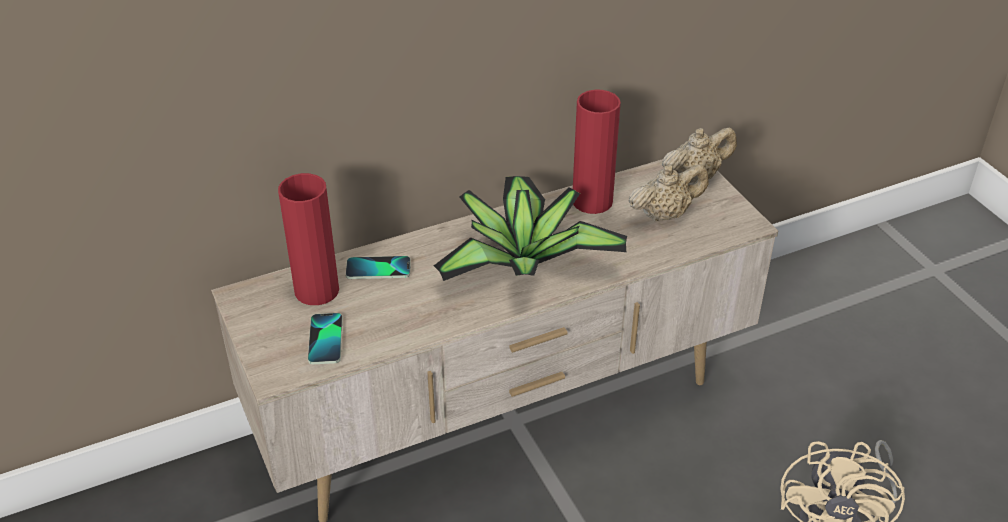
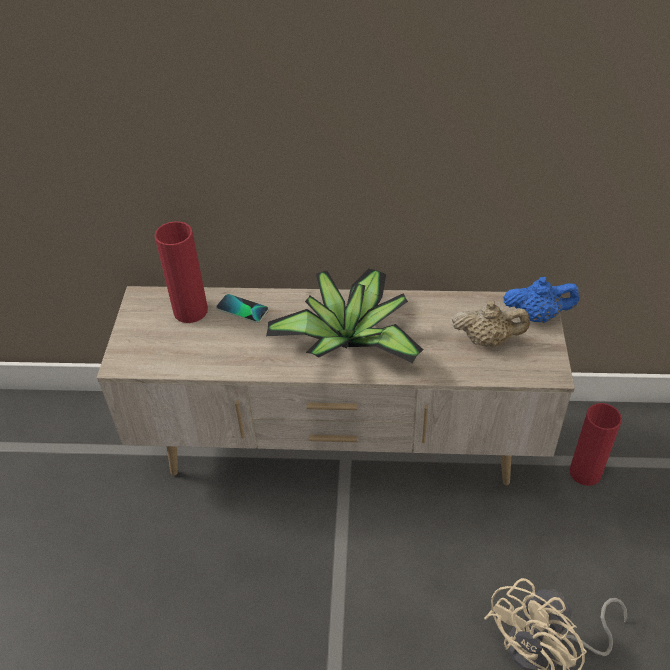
camera: 30 degrees right, 5 degrees up
(326, 339) = (169, 350): phone -> none
(592, 201) = (436, 309): red vase -> red vase (585, 472)
(695, 177) = (537, 316): beige teapot -> blue teapot

